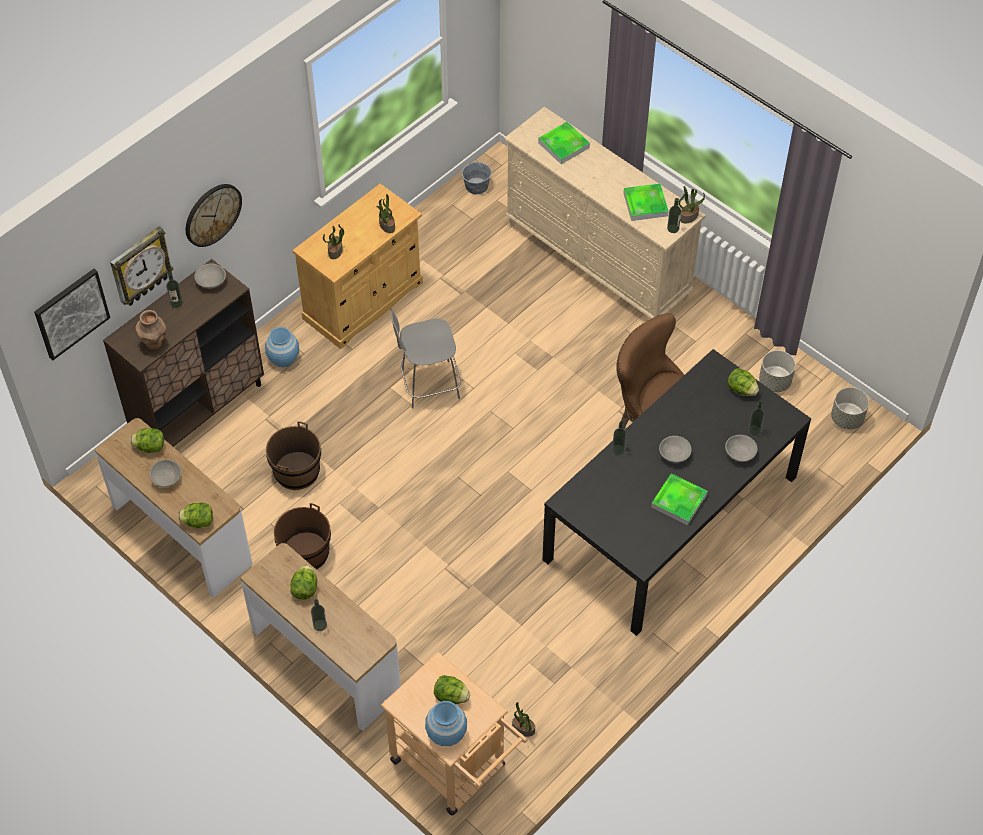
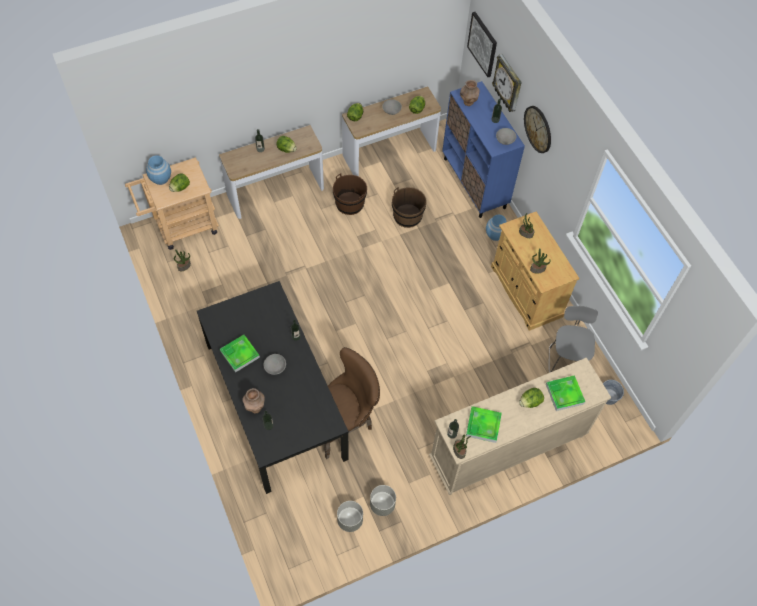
camera: 110 degrees right, 5 degrees up
(199, 409) = (474, 183): brown cabinet -> blue cabinet
(428, 384) = (442, 303): grey stool -> grey stool (565, 365)
(740, 453) = (255, 407): grey bowl -> brown vase
(741, 389) = (305, 433): lettuce -> lettuce (530, 402)
(847, 419) = (295, 555): grey planter -> grey planter (382, 504)

